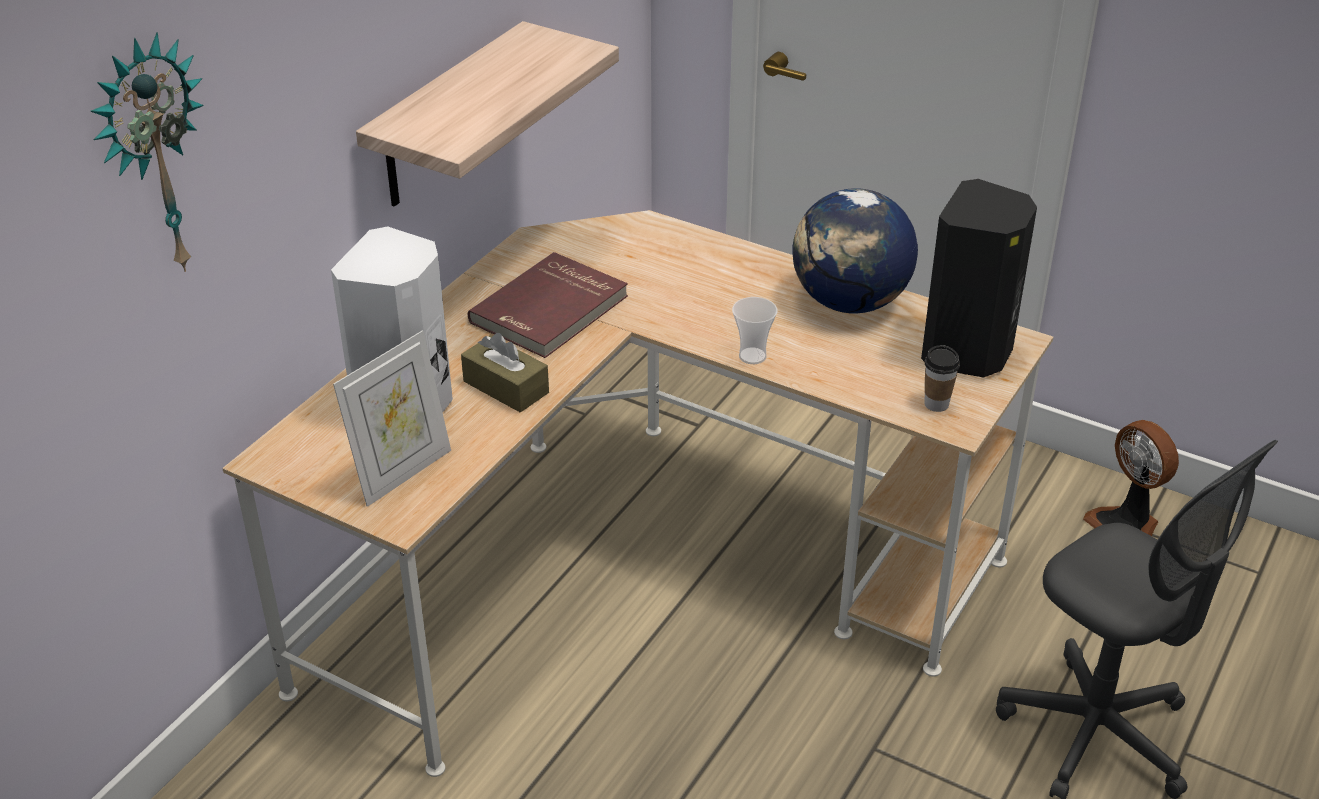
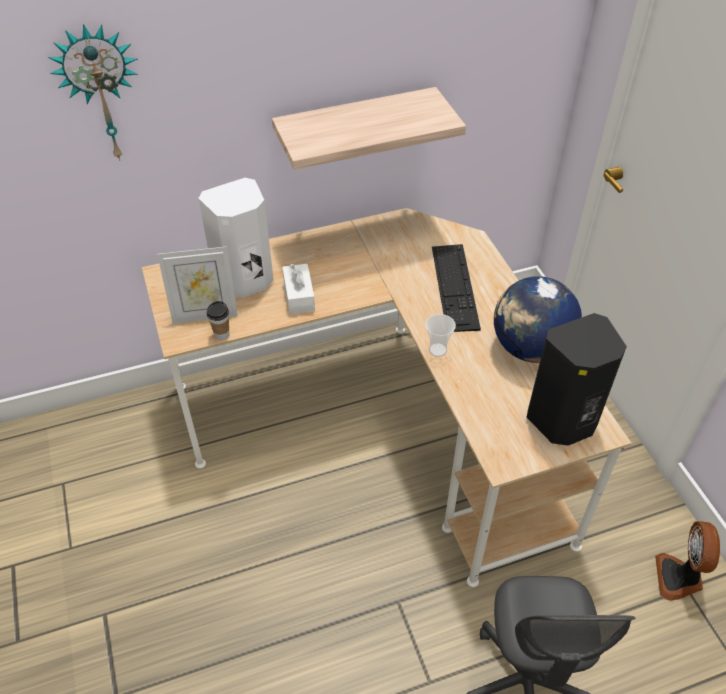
camera: 40 degrees right, 10 degrees up
(506, 387) = (299, 296): brown tissue box -> white tissue box
(551, 310) = (368, 264): red book -> none
(689, 283) = (454, 287): none -> keyboard
(936, 404) = (505, 442): cup -> cup (222, 334)

